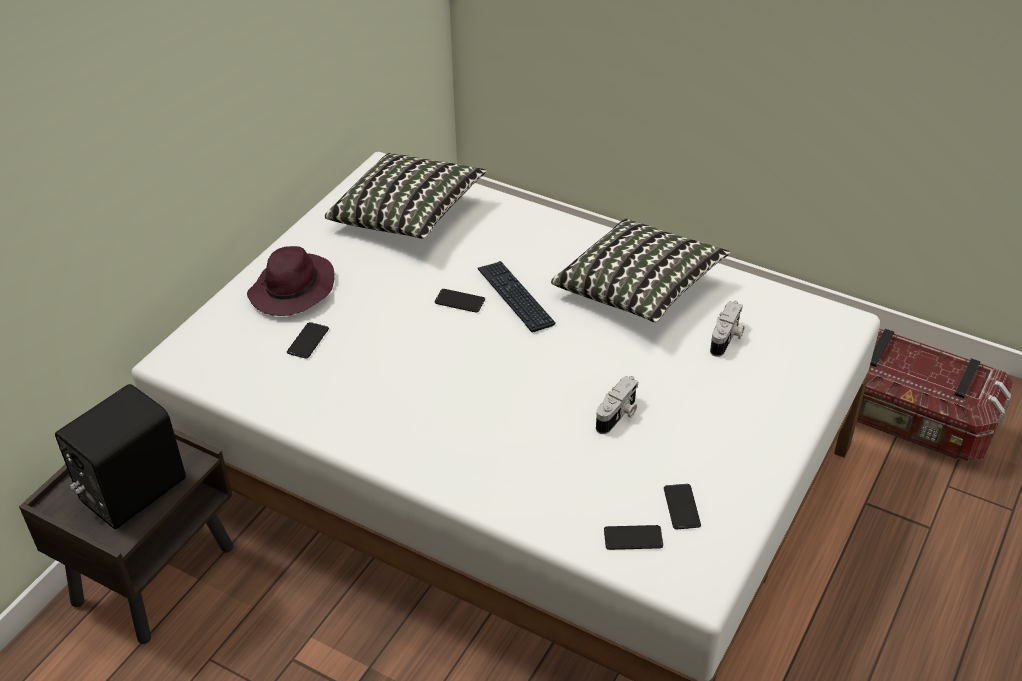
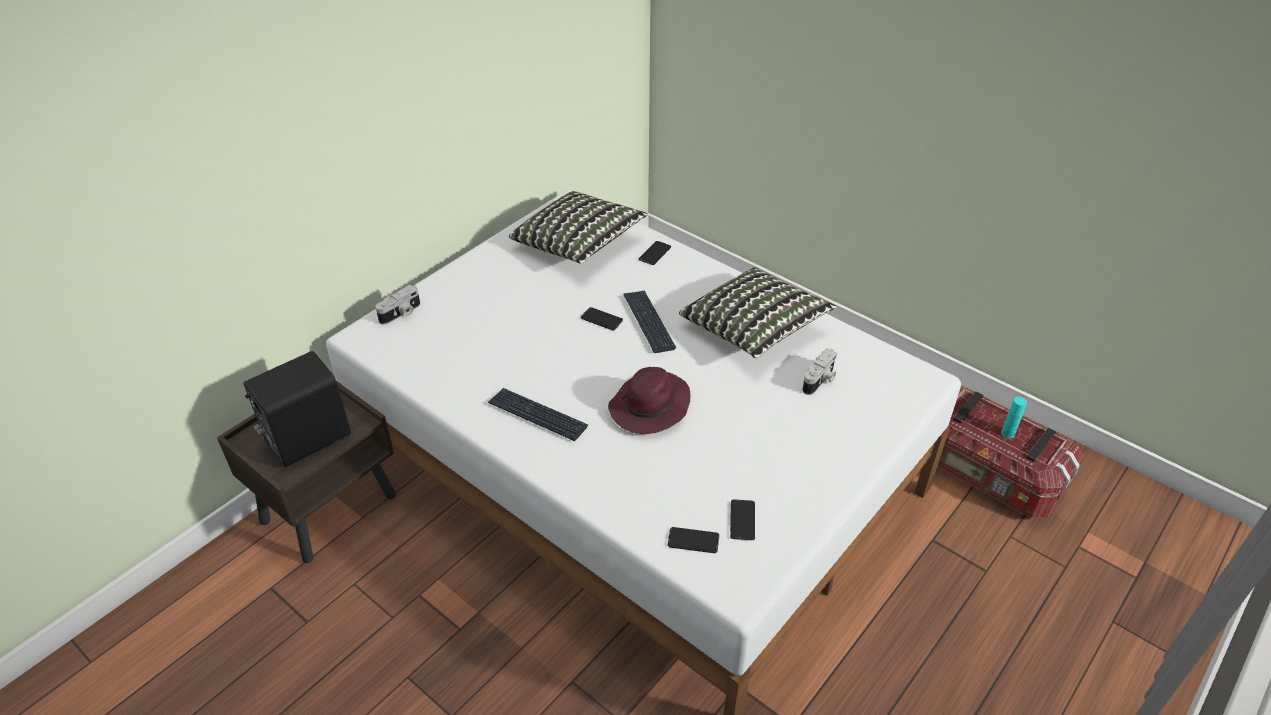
camera: 10 degrees right, 0 degrees up
(292, 291) = (469, 293): purple hat -> purple hat (650, 407)
(308, 341) = (470, 336): phone -> phone (655, 253)
(415, 423) = (537, 415): none -> keyboard
(618, 415) = (708, 433): camera -> camera (401, 313)
(928, 371) = (1007, 433): none -> turquoise bottle

